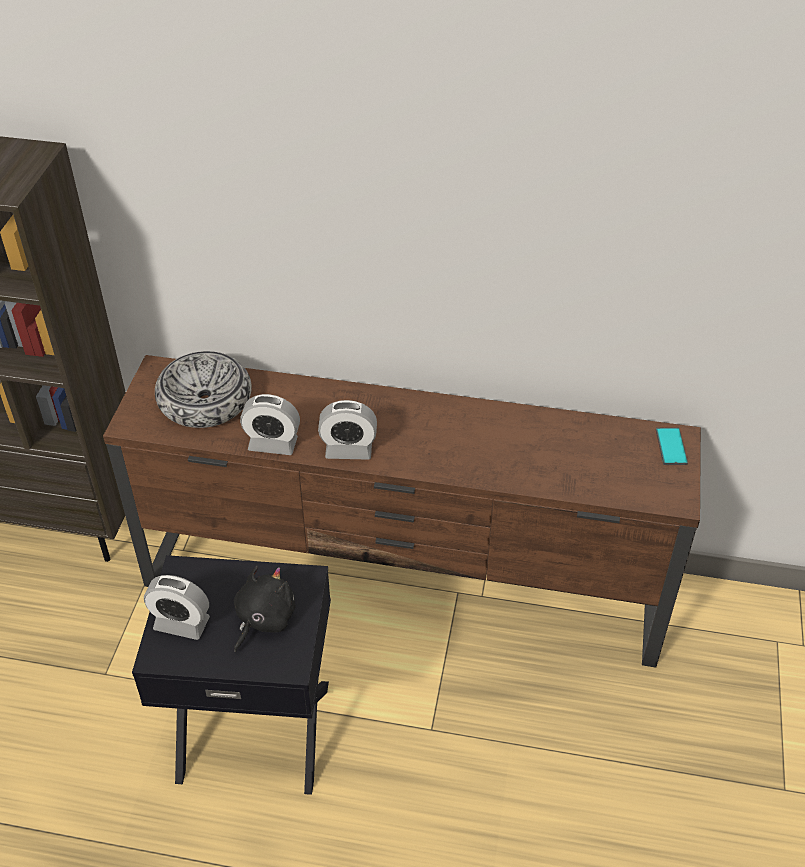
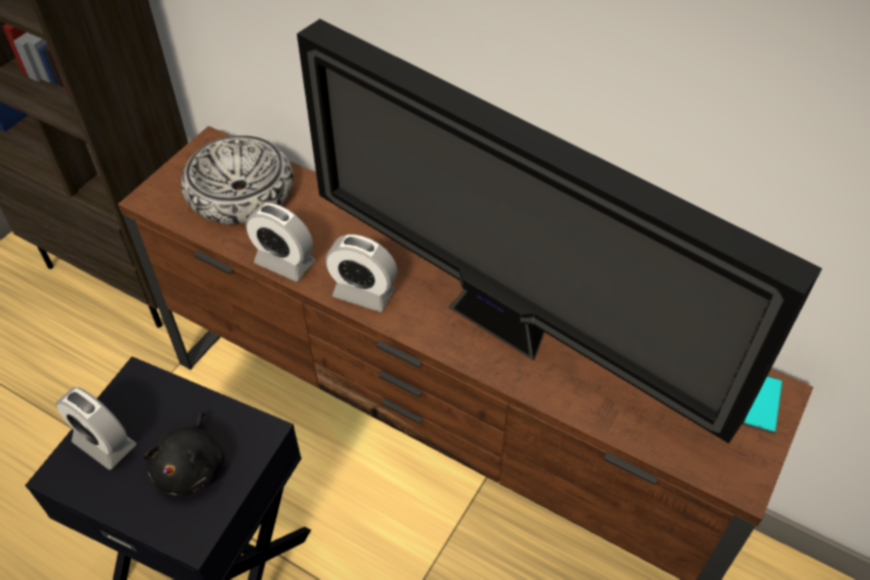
camera: 20 degrees right, 5 degrees up
(263, 619) = (191, 467): black plush toy -> black plush toy turned 135 degrees clockwise
(469, 446) = (505, 328): none -> television

